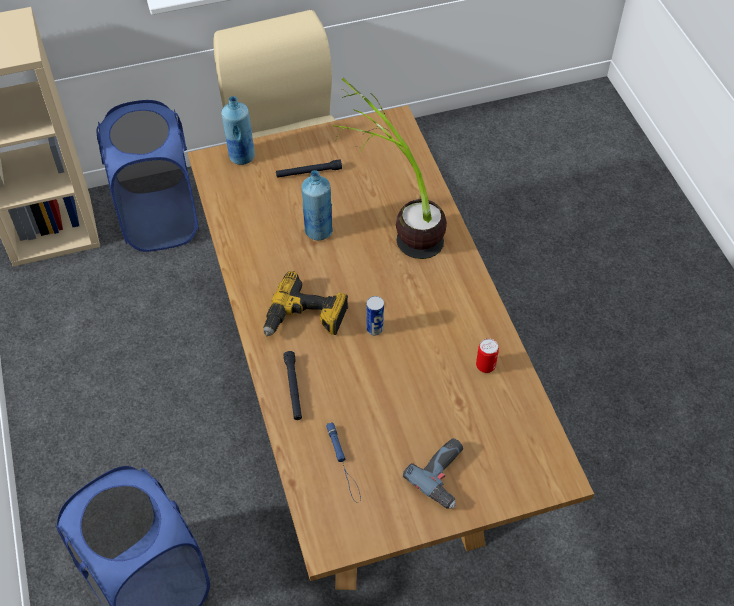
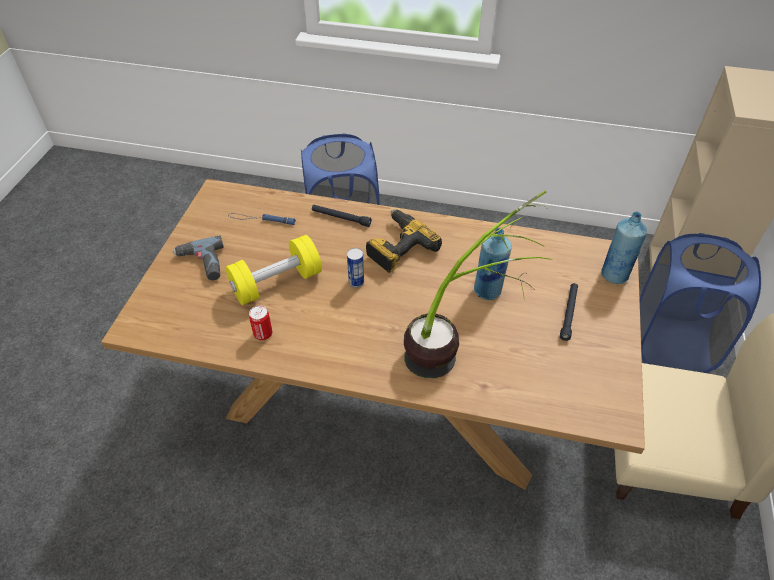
camera: 120 degrees right, 5 degrees down
(421, 392) = (276, 283): none -> yellow dumbbell

